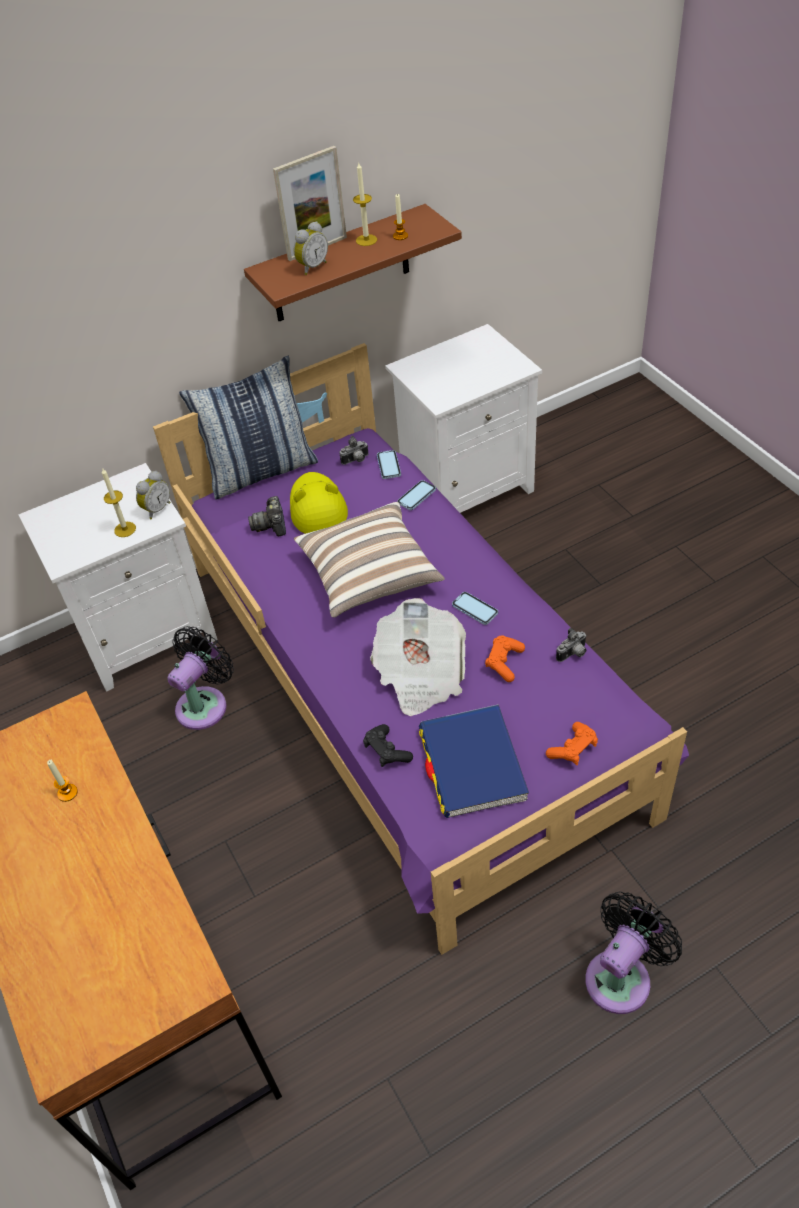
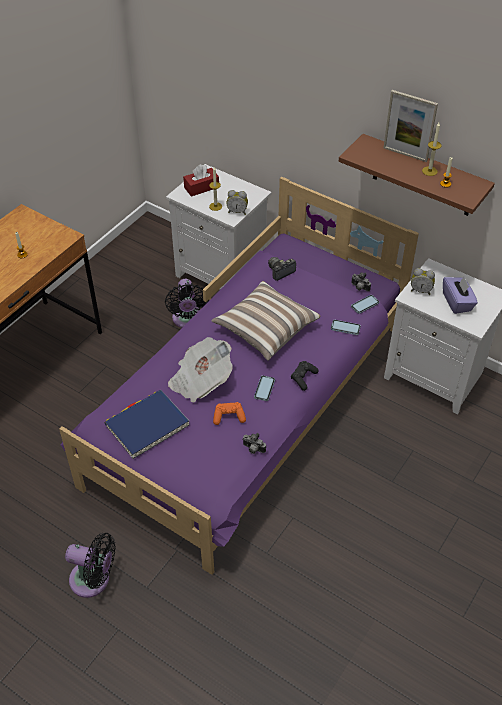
camera: 60 degrees right, 0 degrees up
(69, 533) = (201, 187): none -> red tissue box
(205, 704) = (188, 320): black fan -> black fan turned 75 degrees clockwise
(261, 471) = (323, 250): pillow -> none
(312, 267) = (383, 159): alarm clock -> alarm clock (420, 290)
(317, 508) = (306, 286): yellow hat -> none
(386, 752) = (139, 385): black game controller -> black game controller (303, 378)
(475, 368) = (457, 302): none -> purple tissue box
(573, 749) = (178, 471): orange game controller -> none

